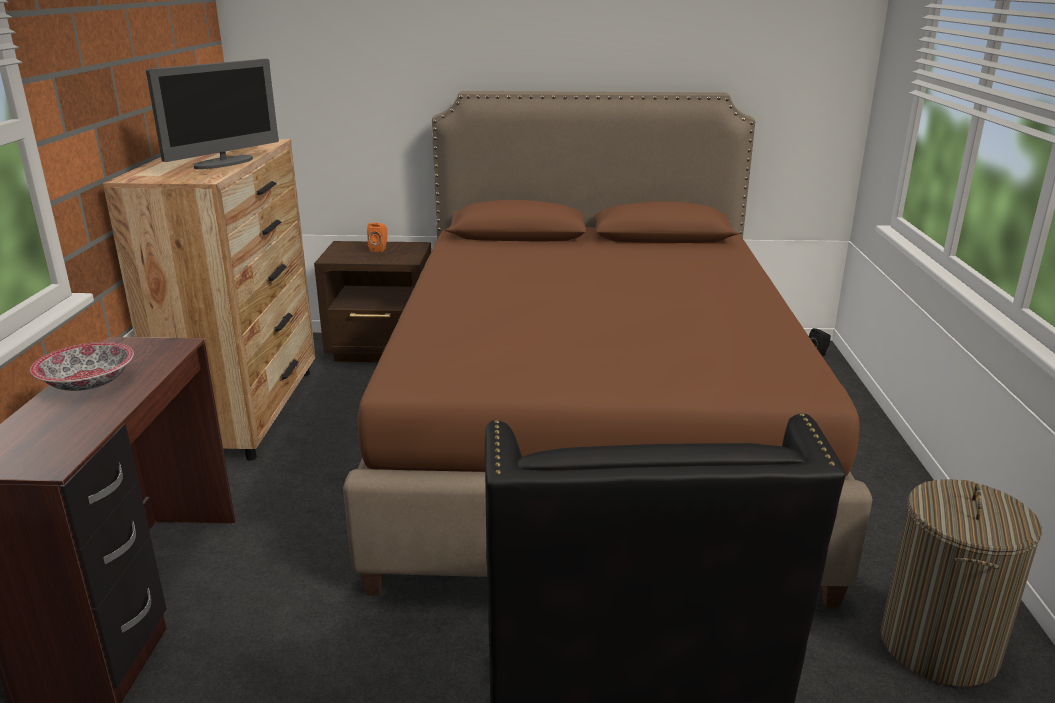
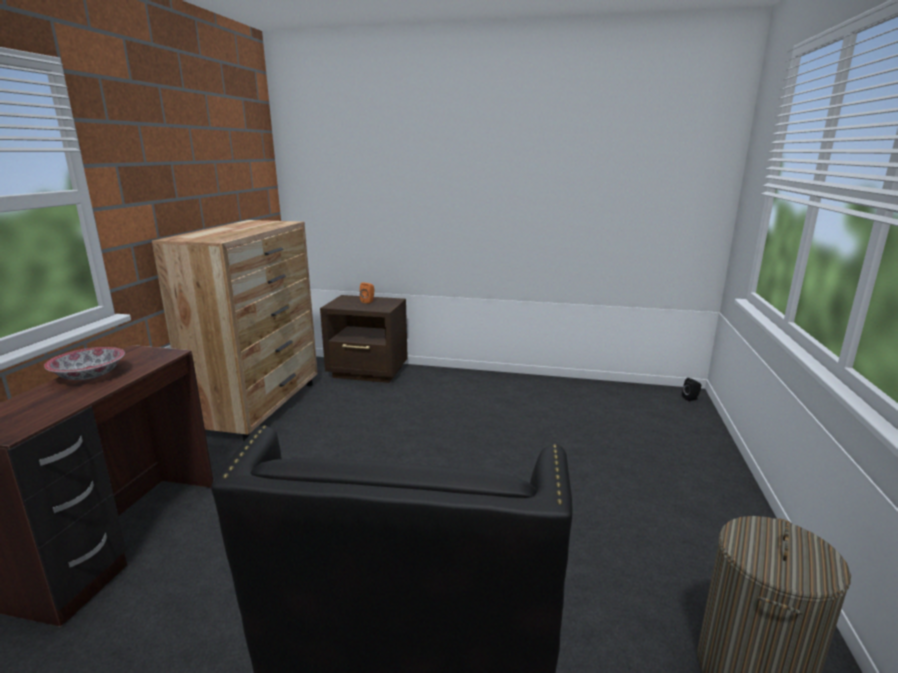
camera: 10 degrees right, 5 degrees down
(224, 163) = (243, 232): monitor -> none
(590, 436) = (493, 447): brown bed -> none

